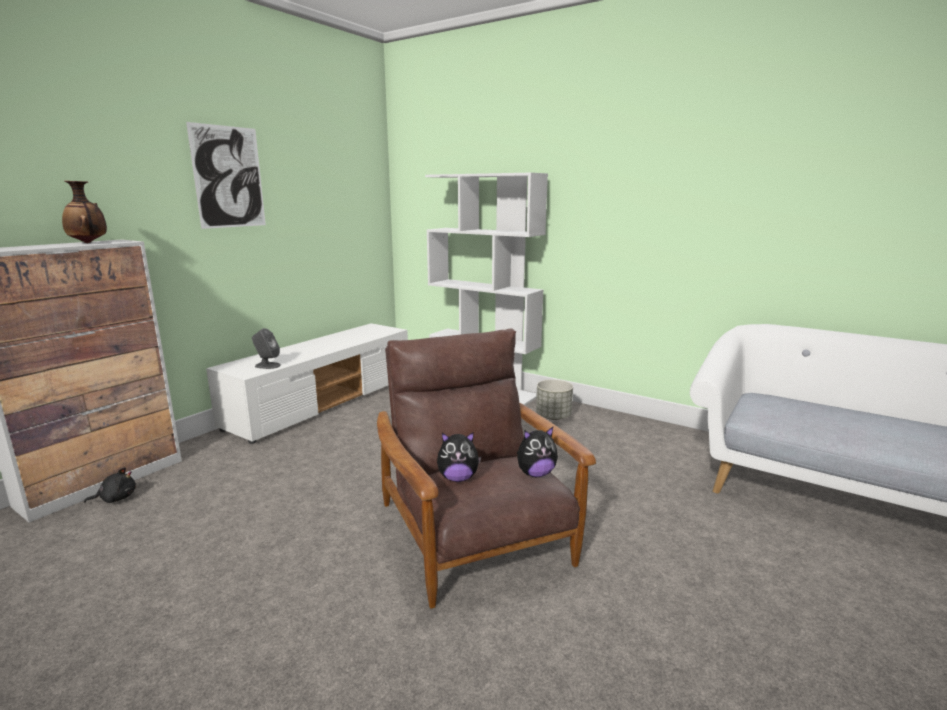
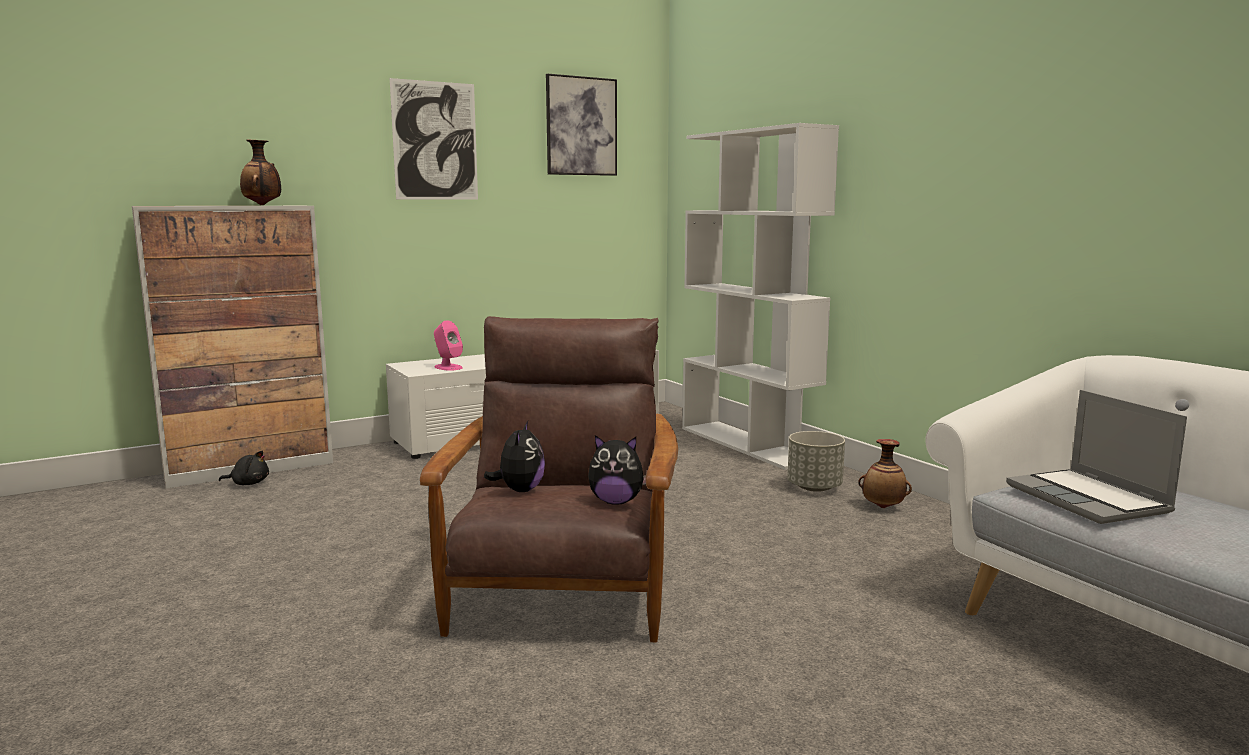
camera: 25 degrees right, 5 degrees down
(267, 365) = (448, 367): grey speaker -> pink speaker
(334, 164) = (581, 126): none -> picture
(458, 478) = (519, 490): plush toy -> plush toy turned 105 degrees counterclockwise
(603, 424) = (883, 507): none -> vase
(789, 417) = (1089, 499): none -> laptop

